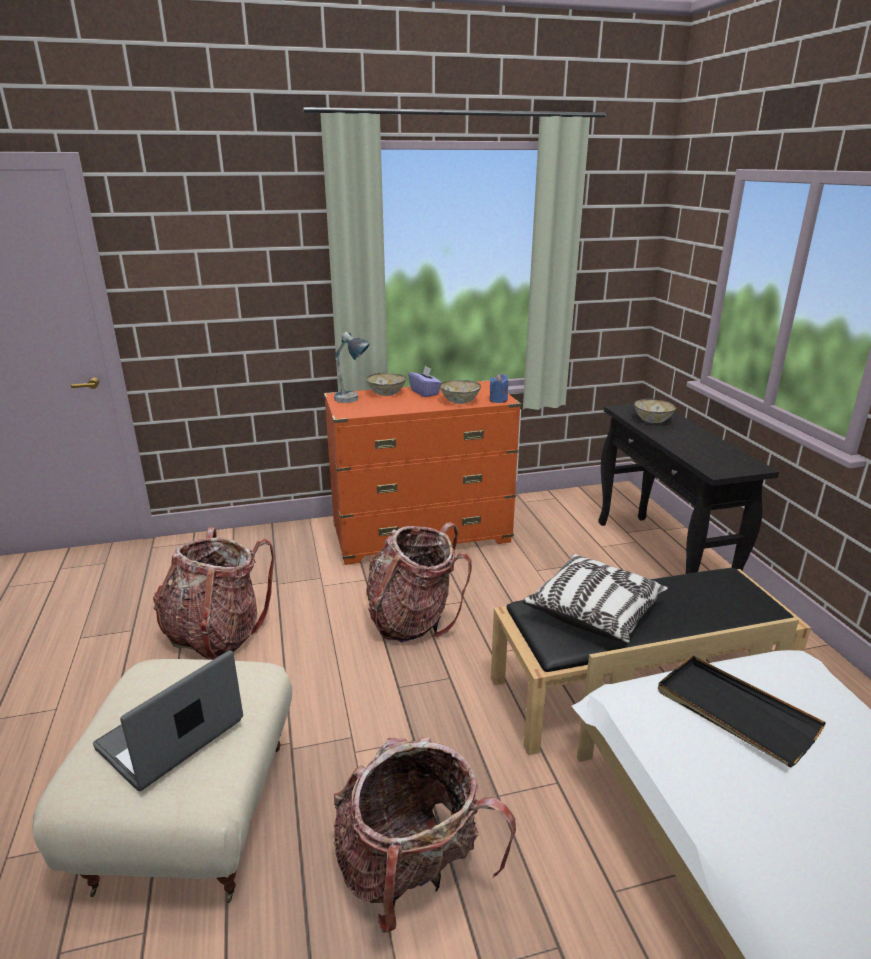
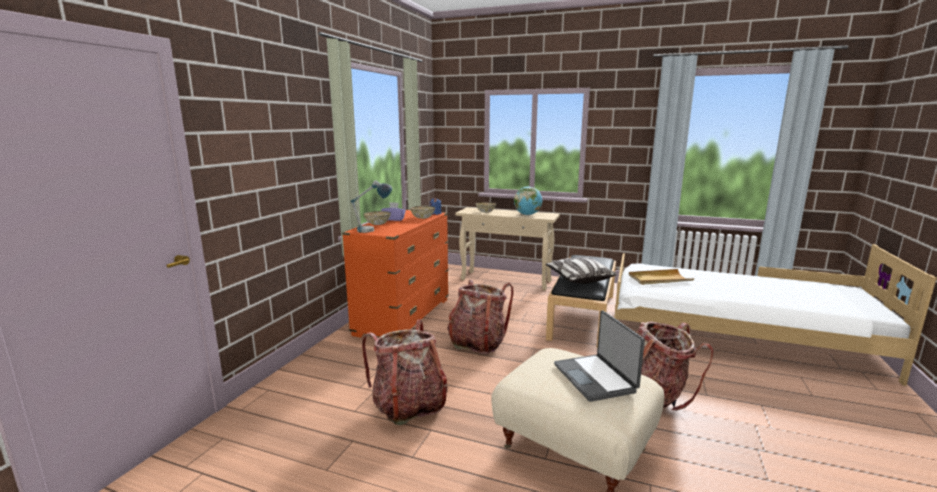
camera: 55 degrees left, 10 degrees down
(662, 559) = (506, 280): black console table -> beige console table
(702, 451) = (527, 215): none -> globe
(734, 712) = (659, 279): black tray -> beige tray

